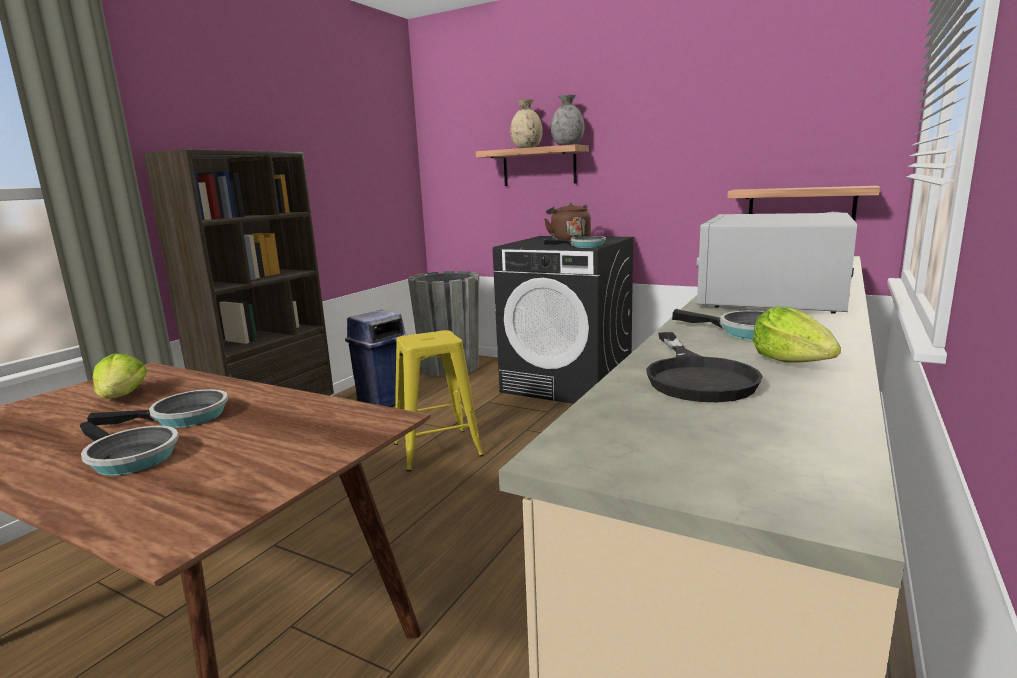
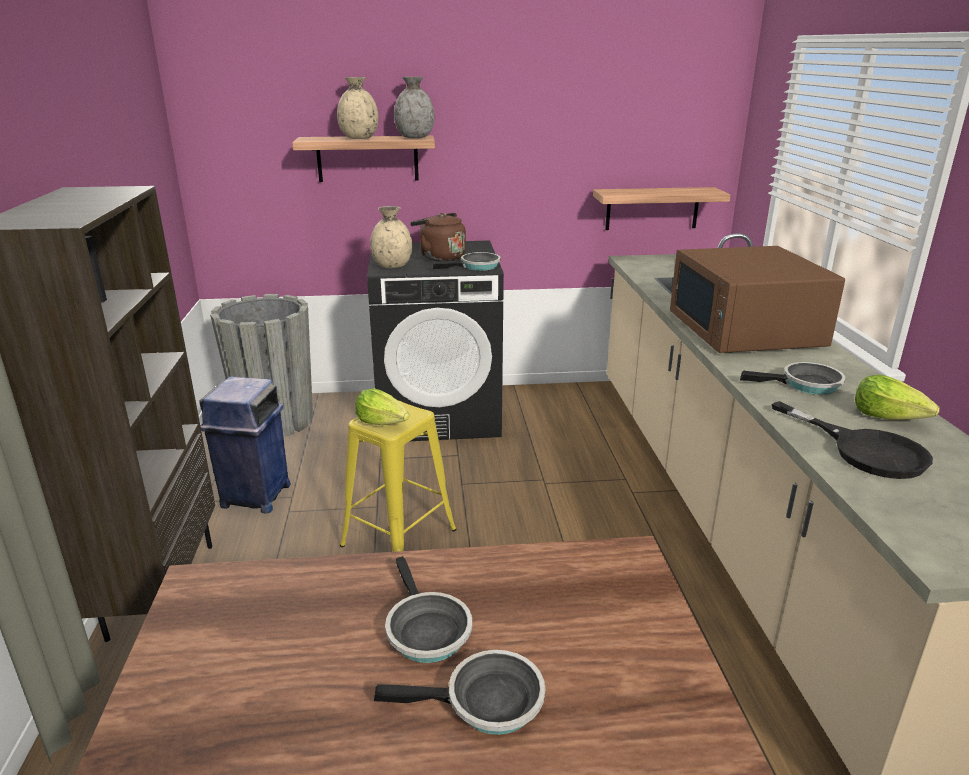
camera: 35 degrees left, 10 degrees up
(122, 397) = (273, 633): lettuce -> lettuce (382, 422)
(183, 417) = (425, 630): frying pan -> frying pan turned 120 degrees clockwise
(522, 244) = (392, 266): none -> beige vase
(771, 297) = (745, 330): white microwave -> brown microwave

